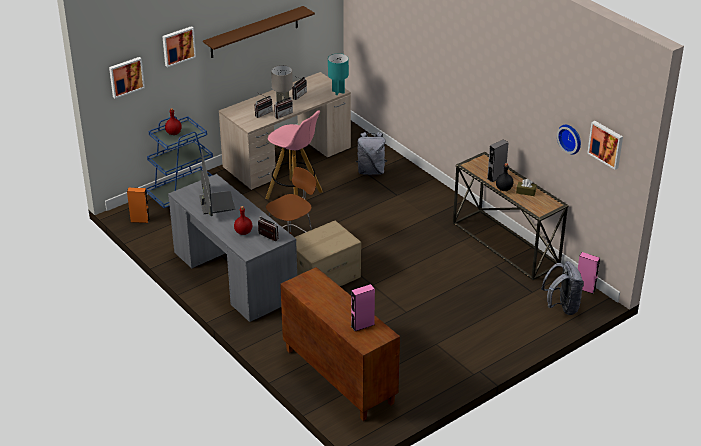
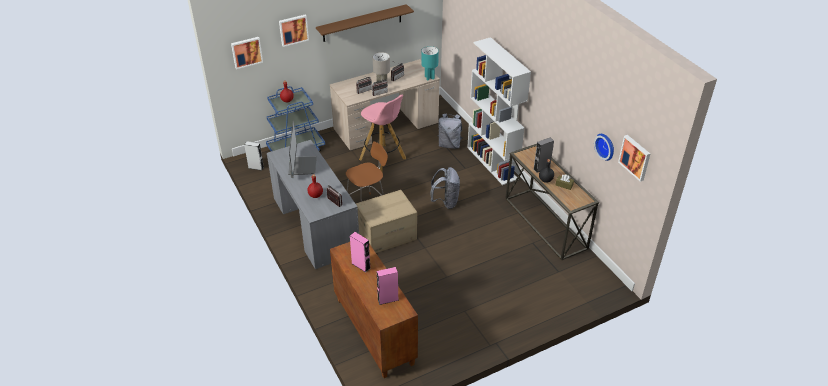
camera: 10 degrees right, 5 degrees up
(140, 220) = (256, 167): orange speaker -> grey speaker
(428, 186) = (492, 163): none -> white bookcase
(562, 307) = (581, 289): grey backpack -> grey backpack (445, 202)
(585, 288) = (605, 274): pink speaker -> pink speaker (361, 265)

